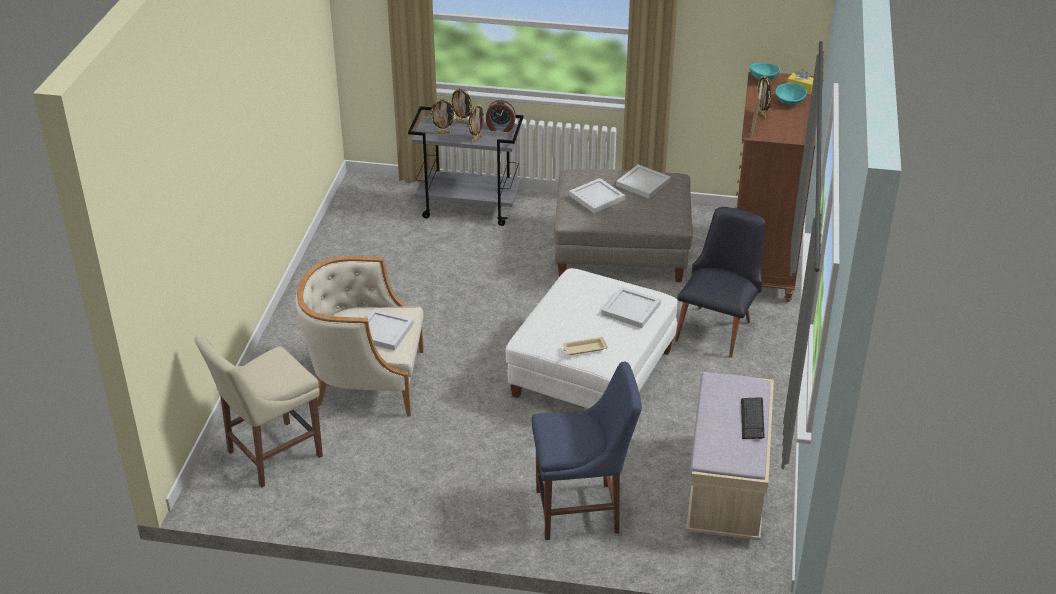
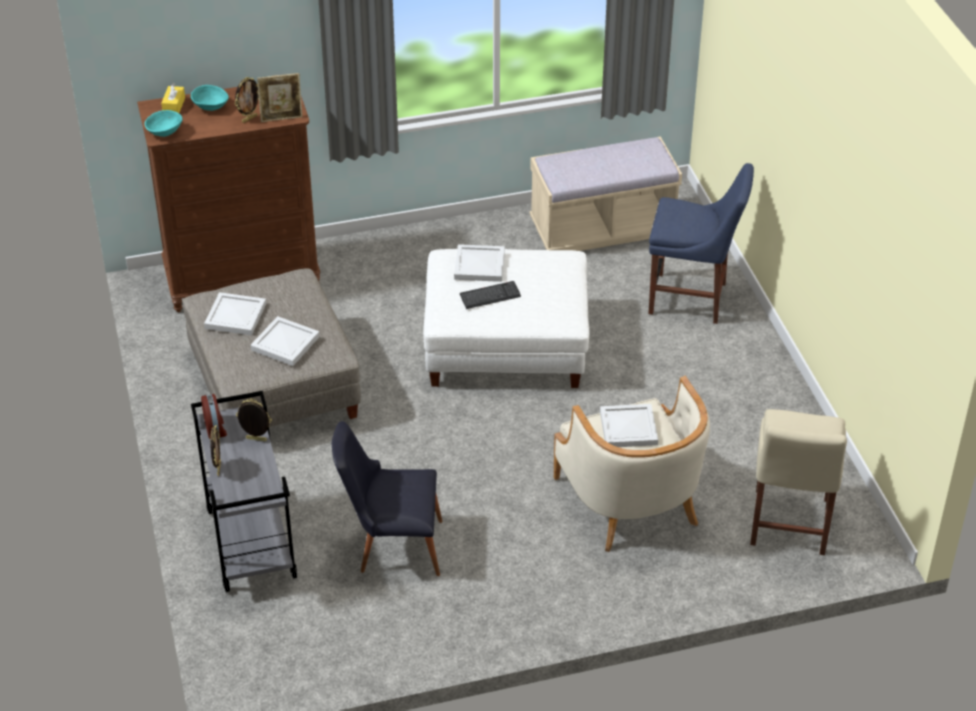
camera: 115 degrees left, 5 degrees up
(270, 455) = (788, 525): beige chair -> beige chair turned 75 degrees clockwise
(443, 132) = (254, 476): picture frame -> none
(582, 511) = (692, 299): blue chair -> blue chair turned 135 degrees clockwise
(584, 349) = (562, 277): beige tray -> none
(718, 327) = (377, 283): black chair -> black chair (391, 545)
(752, 419) = (598, 152): keyboard -> keyboard (490, 296)

